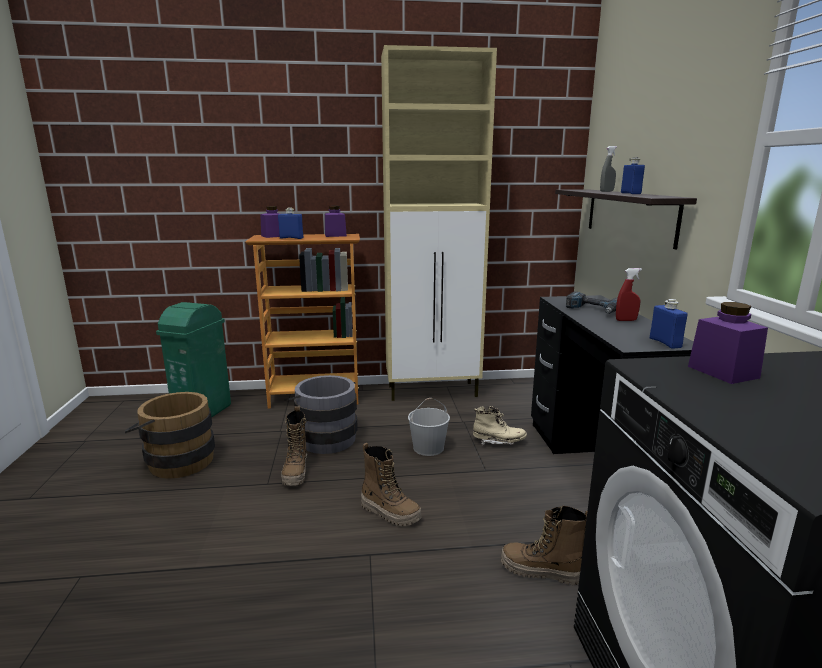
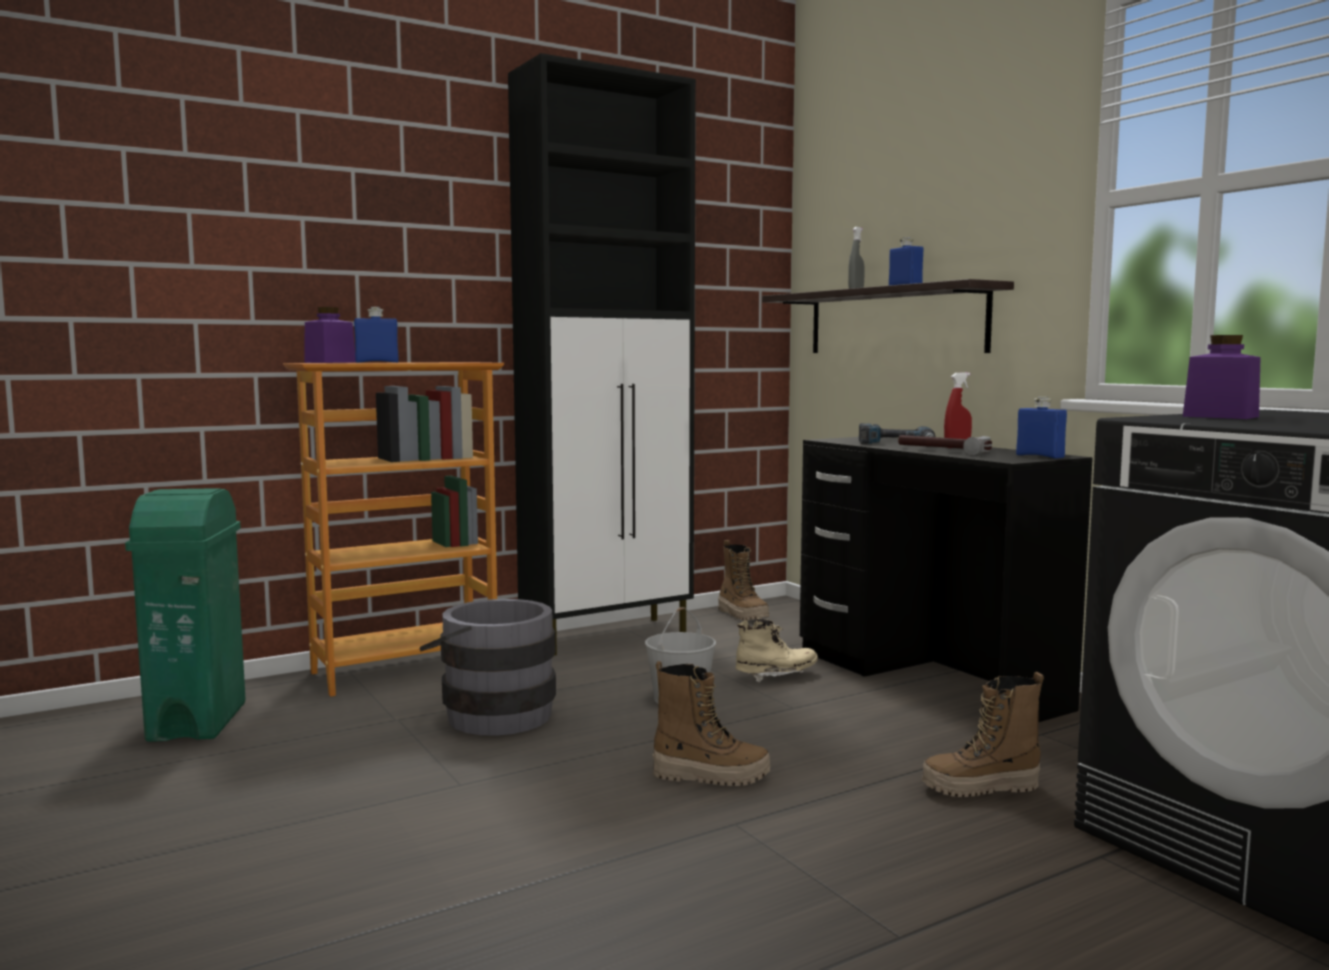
camera: 25 degrees left, 10 degrees down
(176, 460) = (230, 790): brown bucket -> none
(296, 472) = (495, 763): boot -> boot (743, 615)
(335, 235) = (442, 362): purple jar -> none
(433, 391) = (609, 636): beige cabinet -> black cabinet
(607, 325) = (945, 450): none -> hammer

